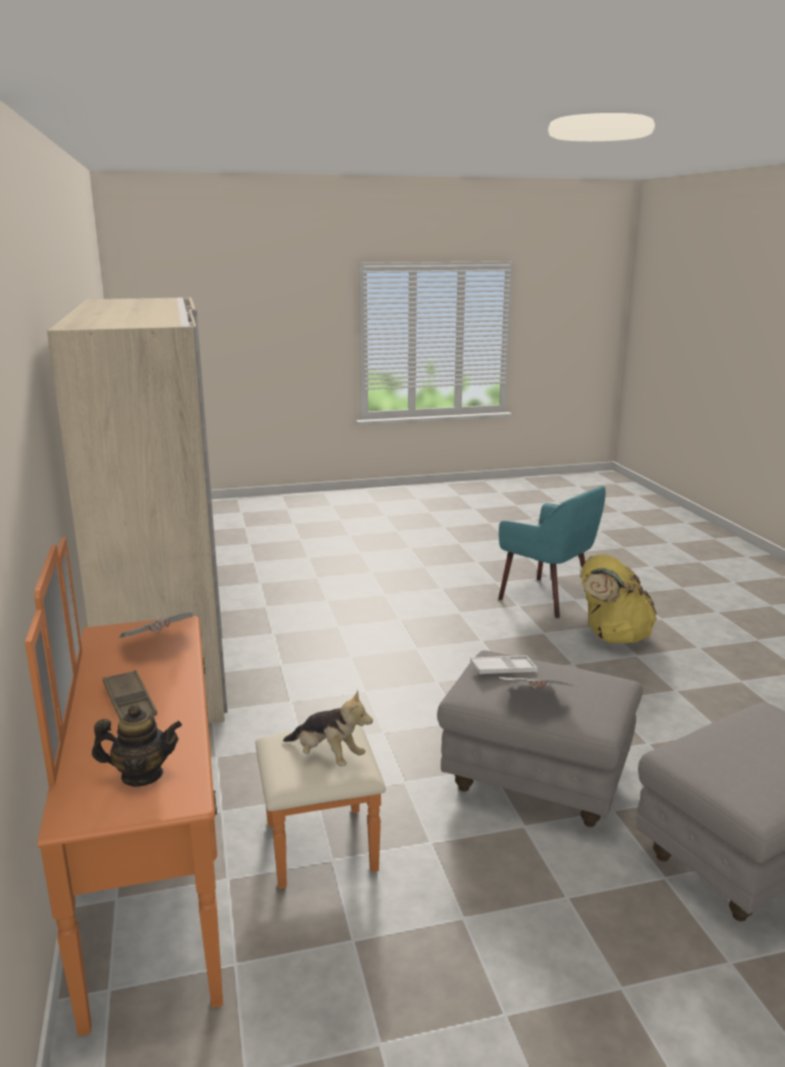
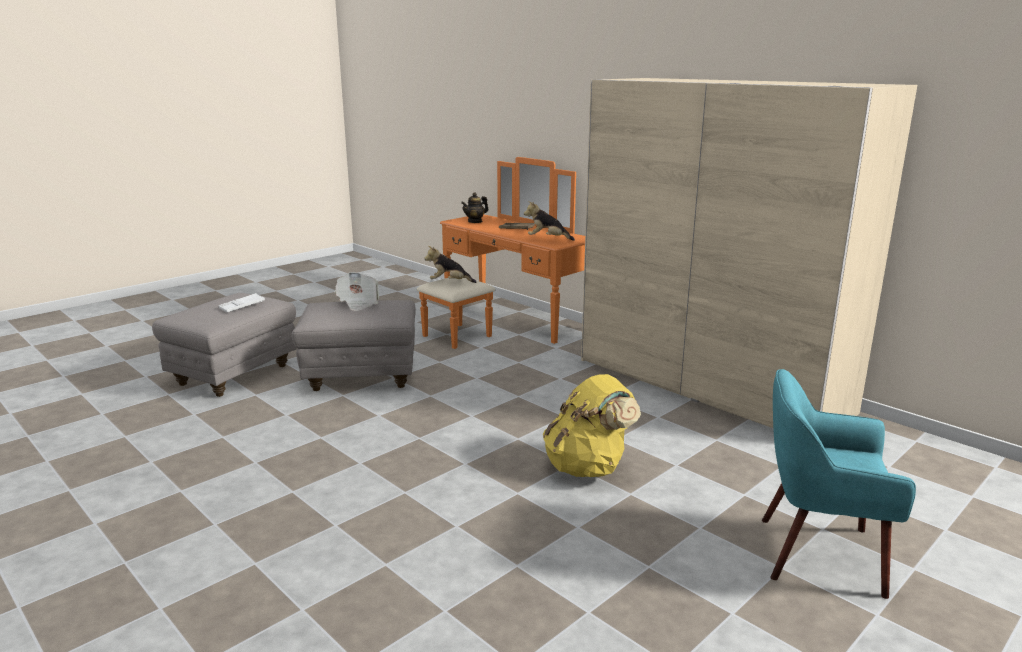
camera: 150 degrees right, 0 degrees up
(157, 644) = (547, 239): newspaper -> plush toy
(503, 669) = (385, 311): white tray -> white tray (242, 306)
(547, 598) = (425, 554): turquoise armchair -> turquoise armchair (818, 554)
(612, 636) = (322, 510): yellow backpack -> yellow backpack (588, 467)

